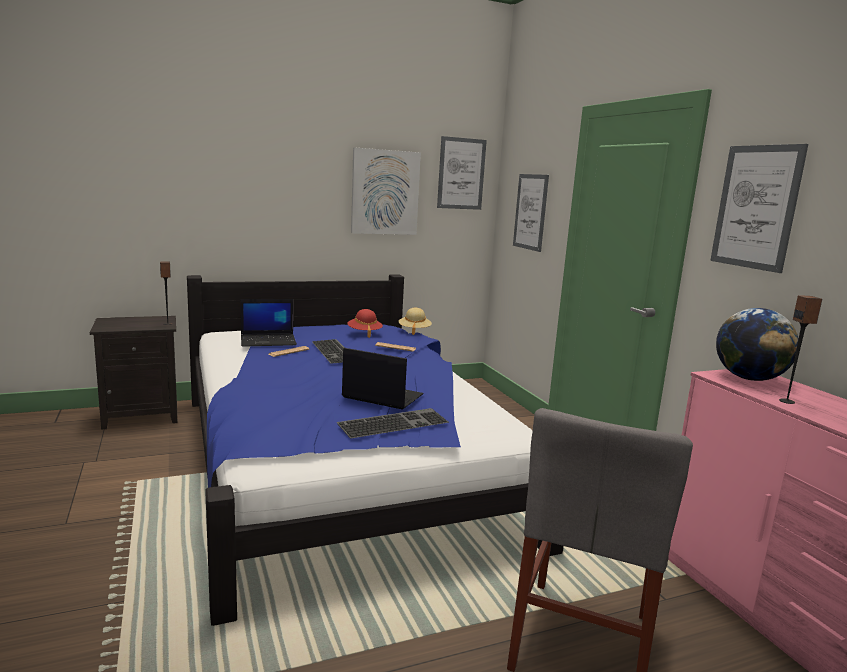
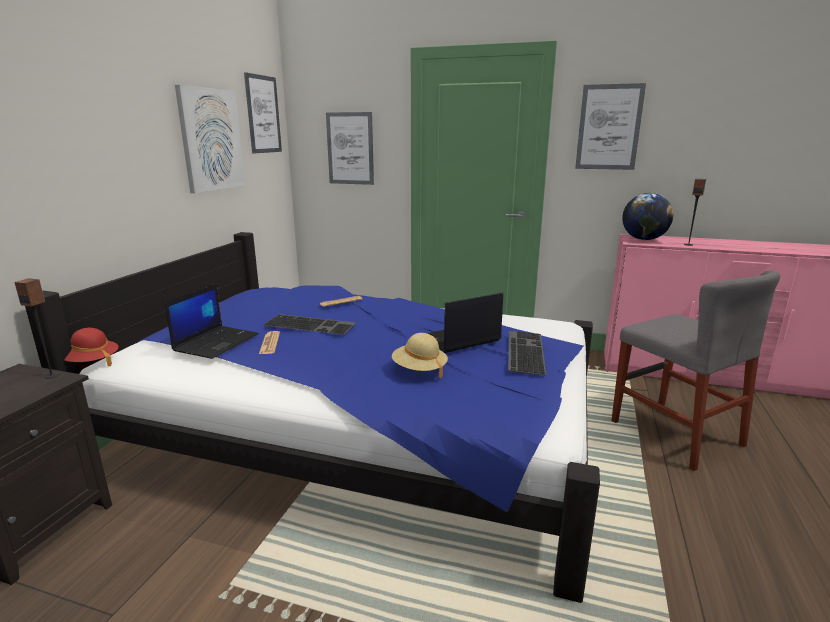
camera: 50 degrees left, 5 degrees up
(364, 333) = (275, 300): red hat -> red hat (91, 362)
(414, 330) = (299, 284): beige hat -> beige hat (419, 370)

